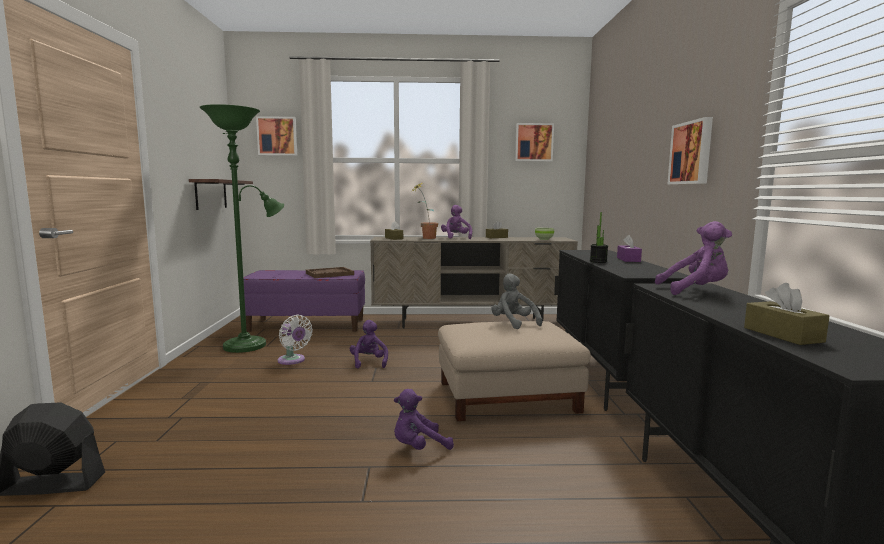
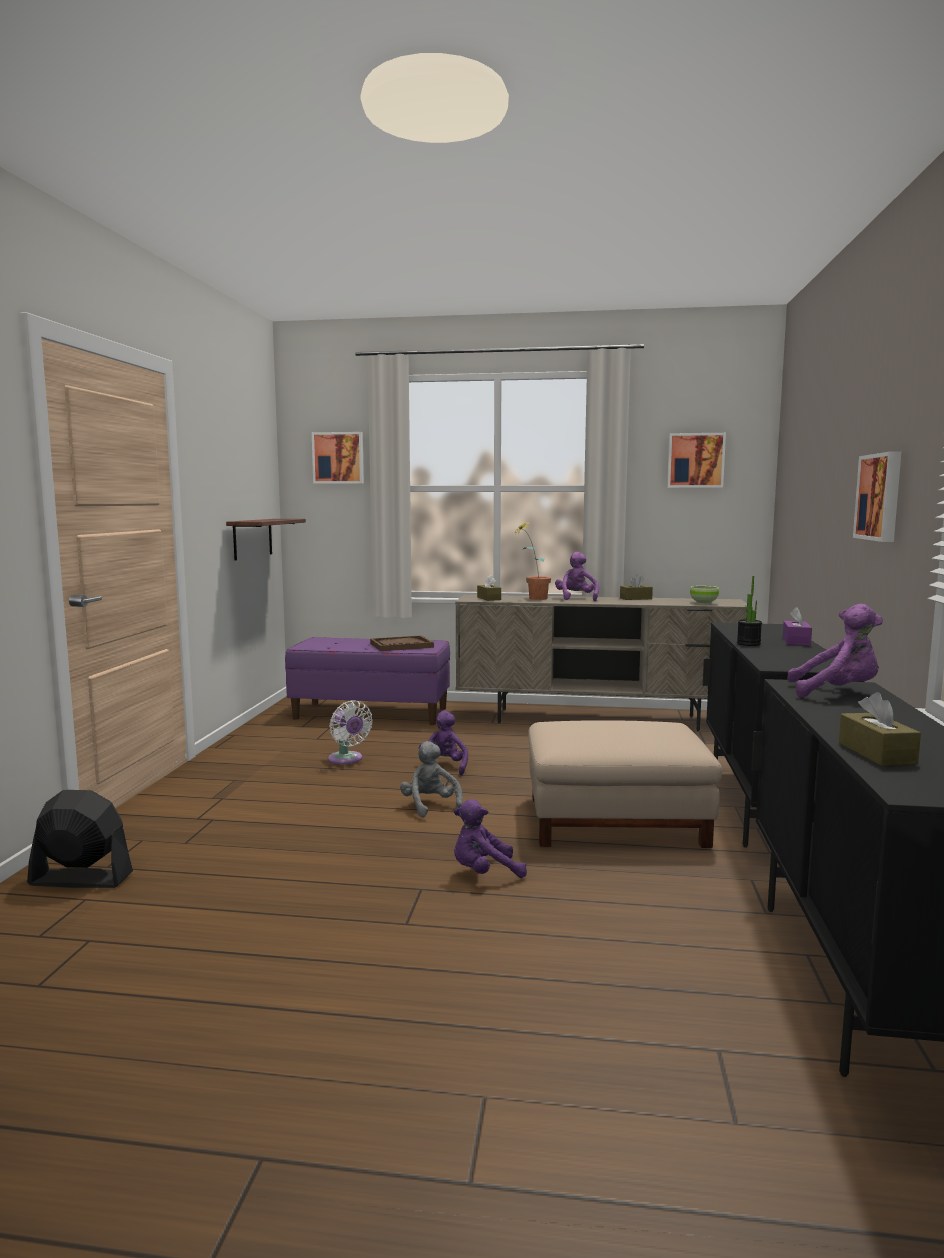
camera: 10 degrees right, 0 degrees up
(250, 345) = (296, 736): green floor lamp -> none
(513, 323) = (627, 724): grey plush toy -> grey plush toy (430, 806)

